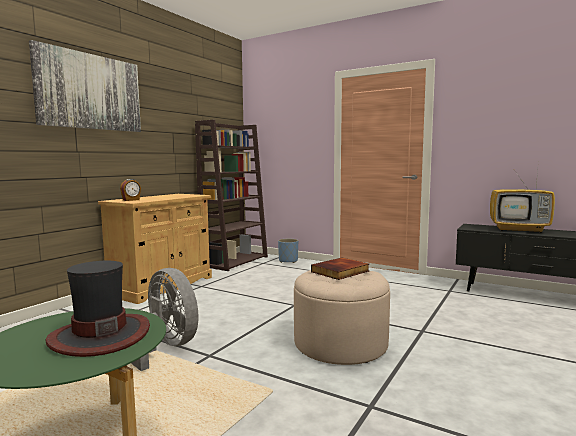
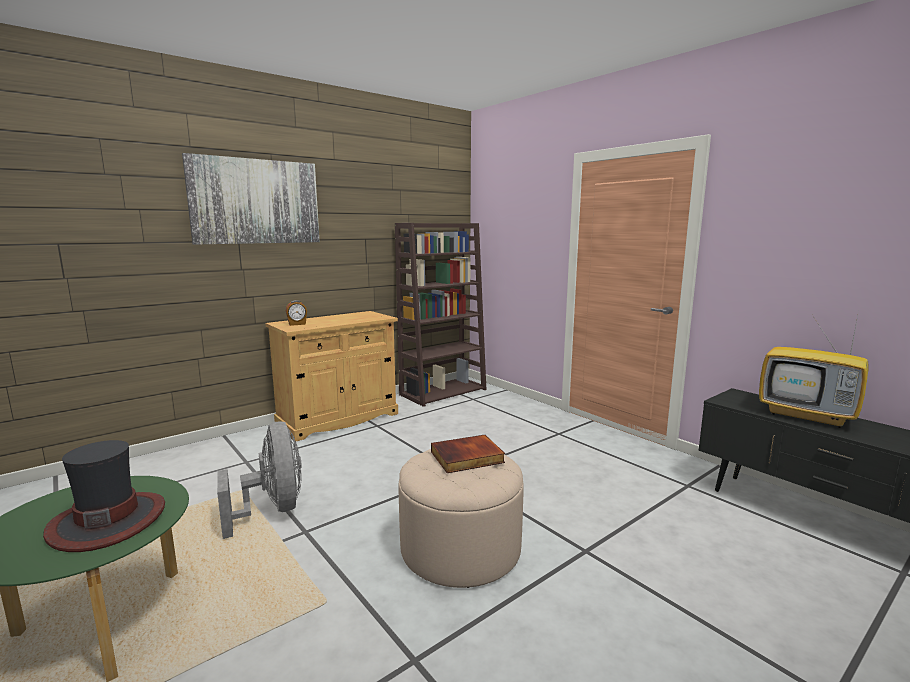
camera: 20 degrees right, 5 degrees up
(288, 261) = (506, 399): blue planter -> none

